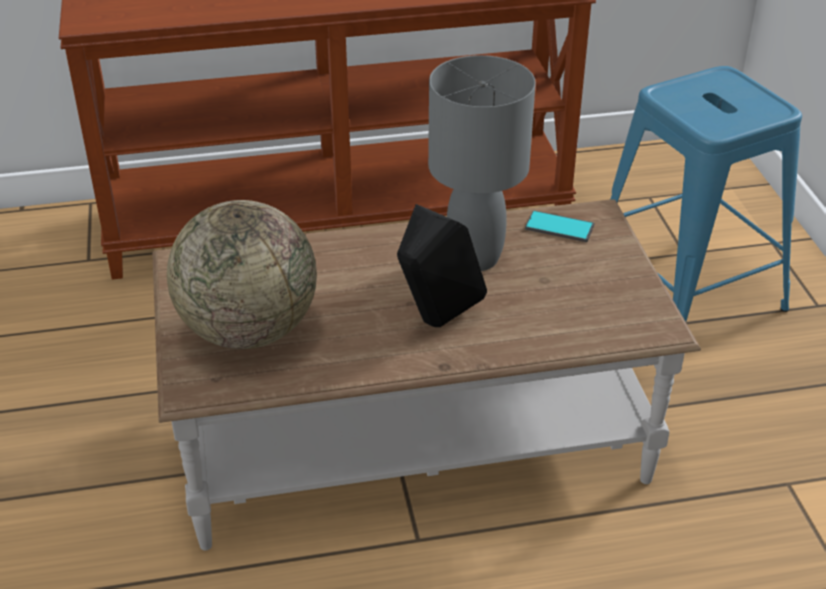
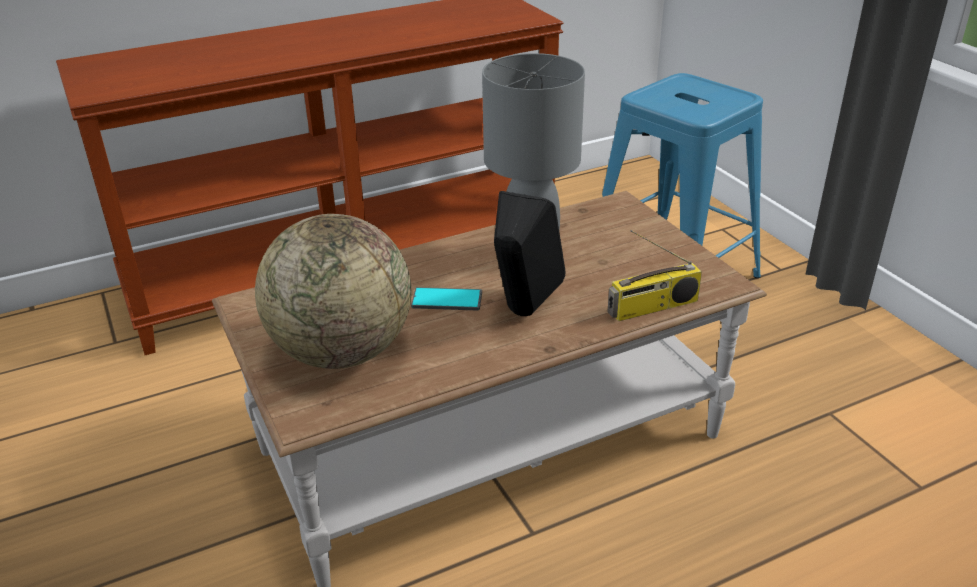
camera: 15 degrees left, 5 degrees down
(559, 227) = (593, 218): phone -> phone (447, 300)
(569, 342) = (652, 308): none -> radio

